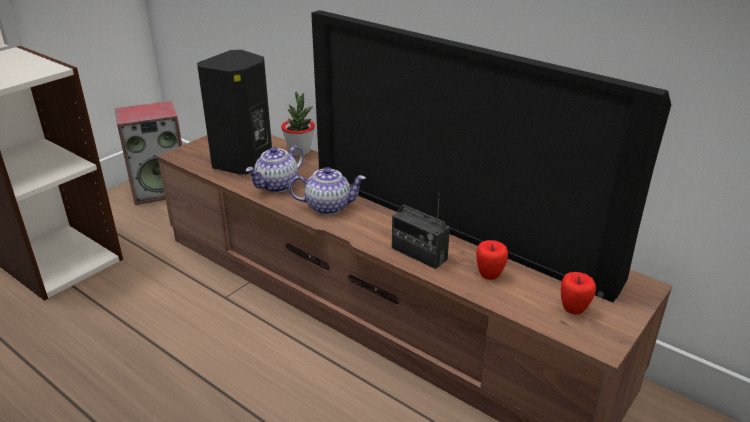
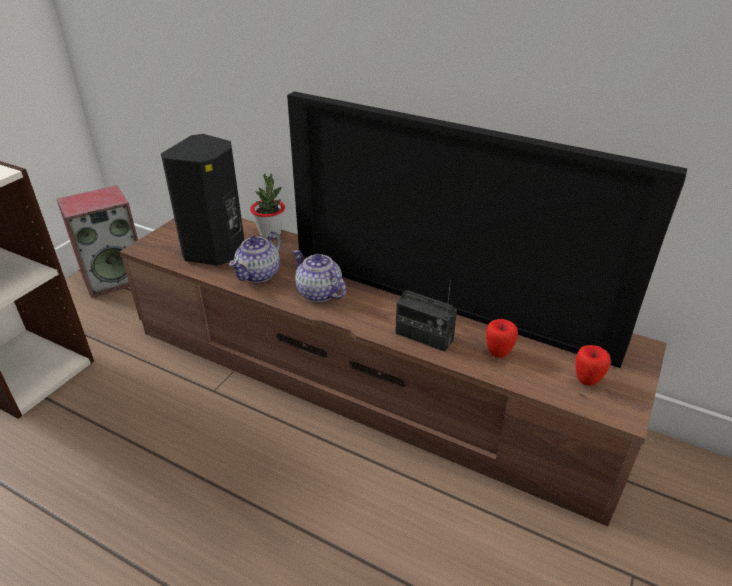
camera: 10 degrees left, 5 degrees up
(328, 206) = (318, 293): teapot -> teapot turned 120 degrees counterclockwise

